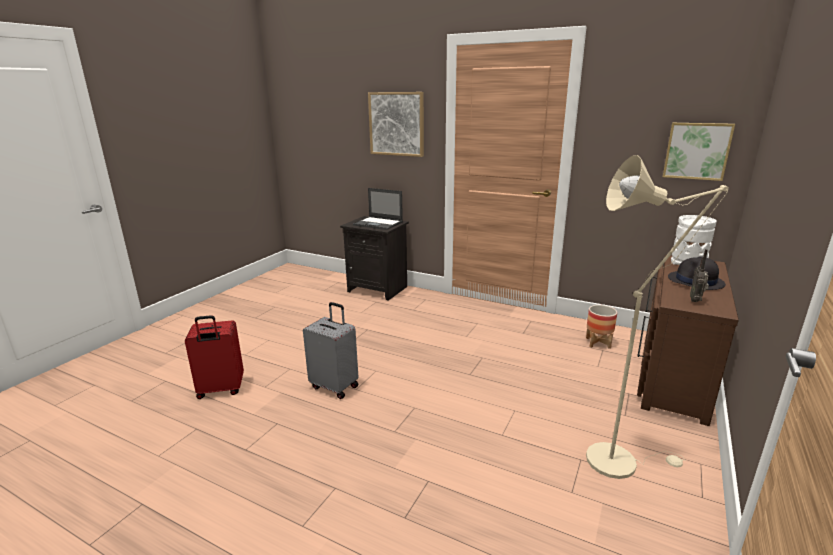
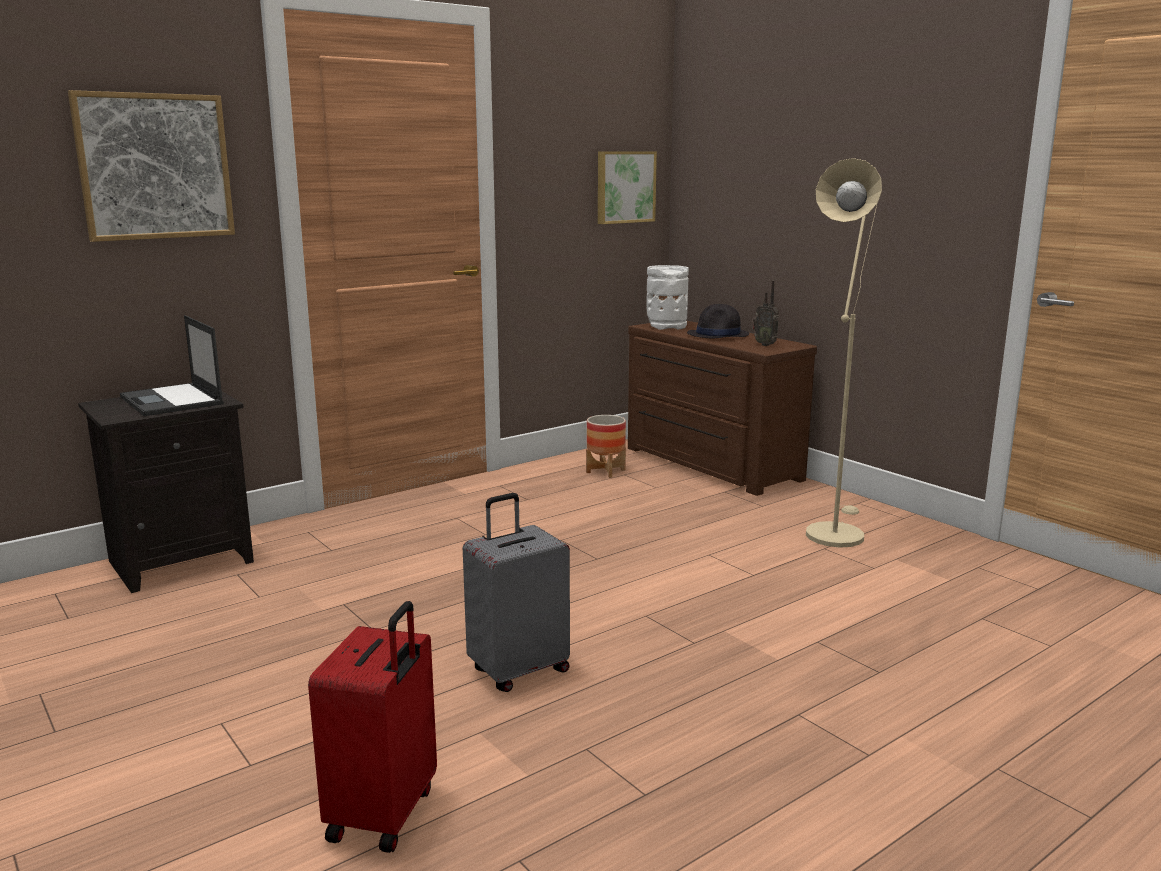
camera: 65 degrees left, 5 degrees down
(379, 223) = (172, 400): laptop -> laptop turned 90 degrees clockwise

